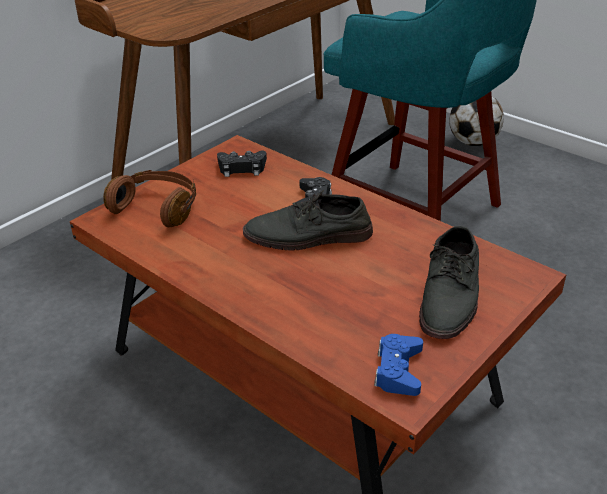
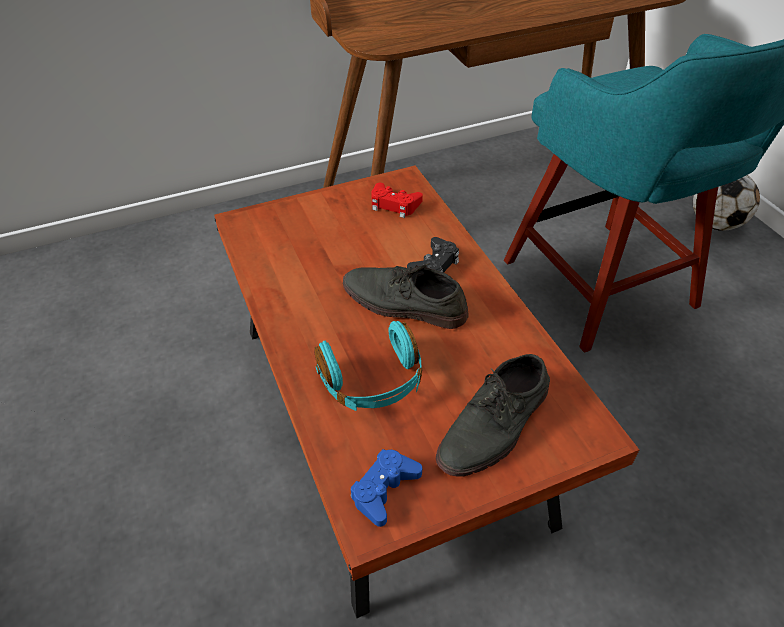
camera: 25 degrees right, 10 degrees up
(157, 207) = (292, 225): brown headphones -> none
(242, 168) = (394, 205): black game controller -> red game controller
(327, 299) = (373, 381): none -> turquoise headphones

